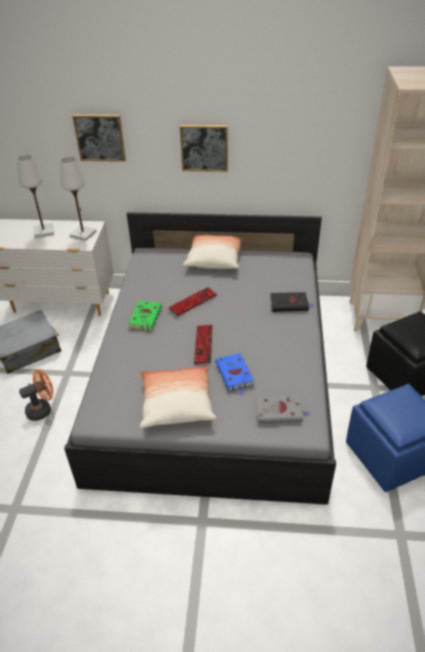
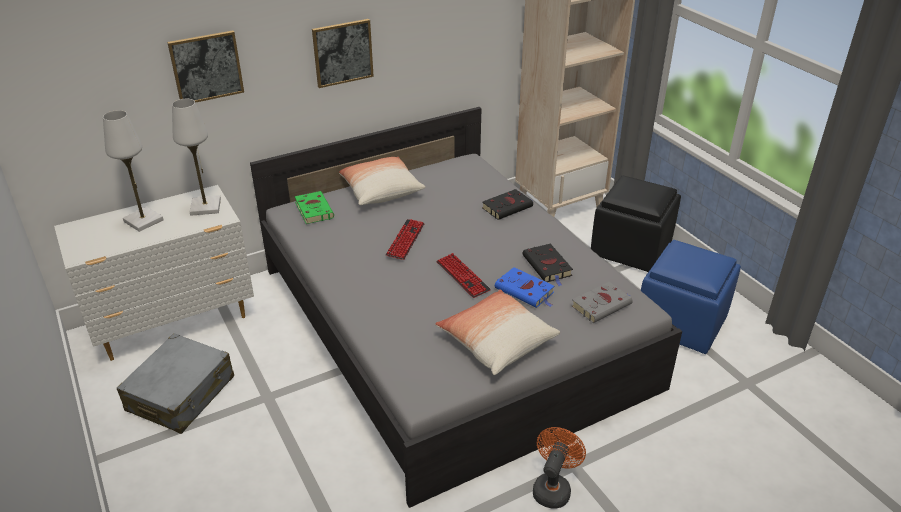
camera: 35 degrees left, 5 degrees down
(42, 409) = (276, 450): orange fan -> orange fan (553, 488)
(145, 317) = (366, 274): green book -> green book (313, 209)
(271, 363) = (548, 267): none -> black book

